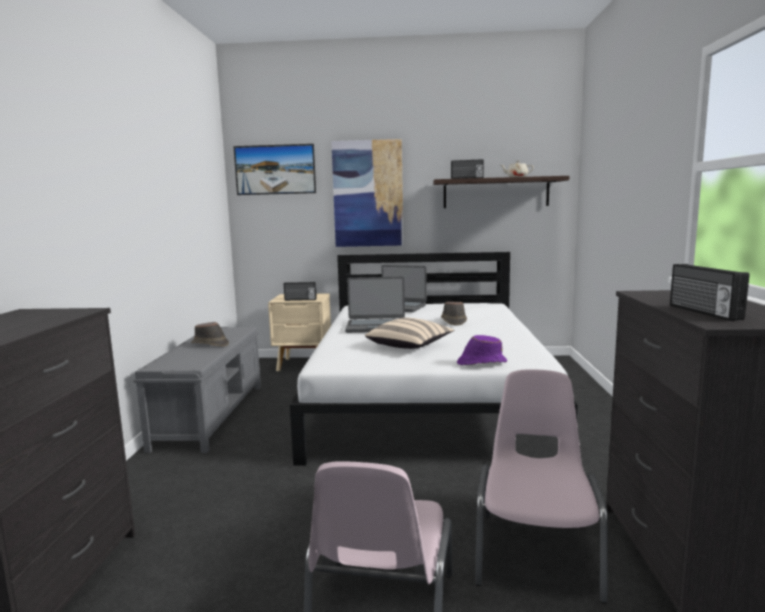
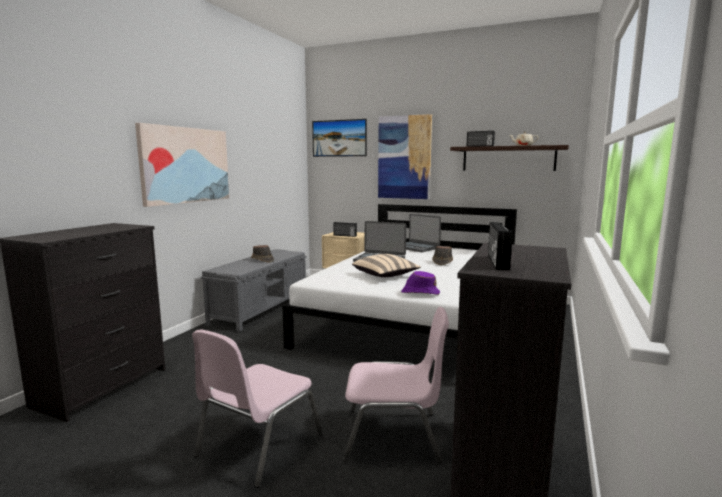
camera: 20 degrees right, 0 degrees up
(101, 209) = (185, 165): none -> picture
(536, 552) = (393, 435): pink chair -> pink chair turned 60 degrees clockwise

